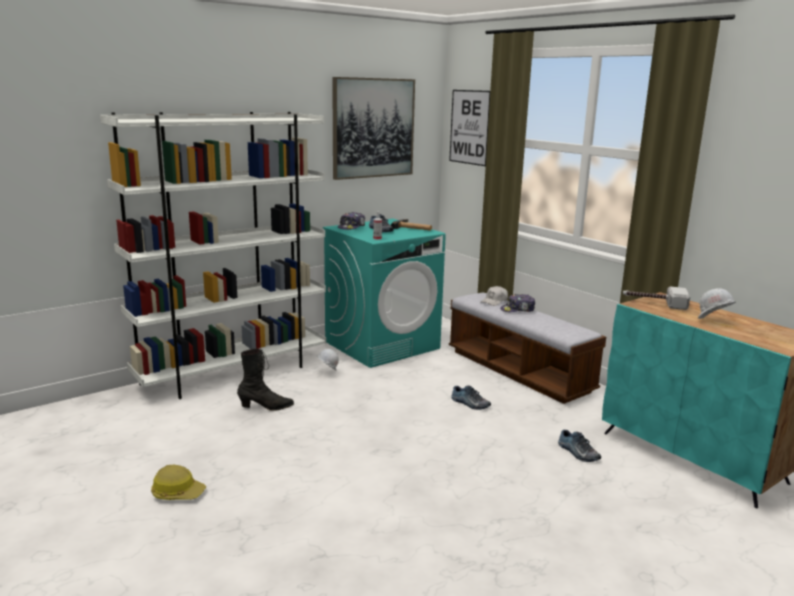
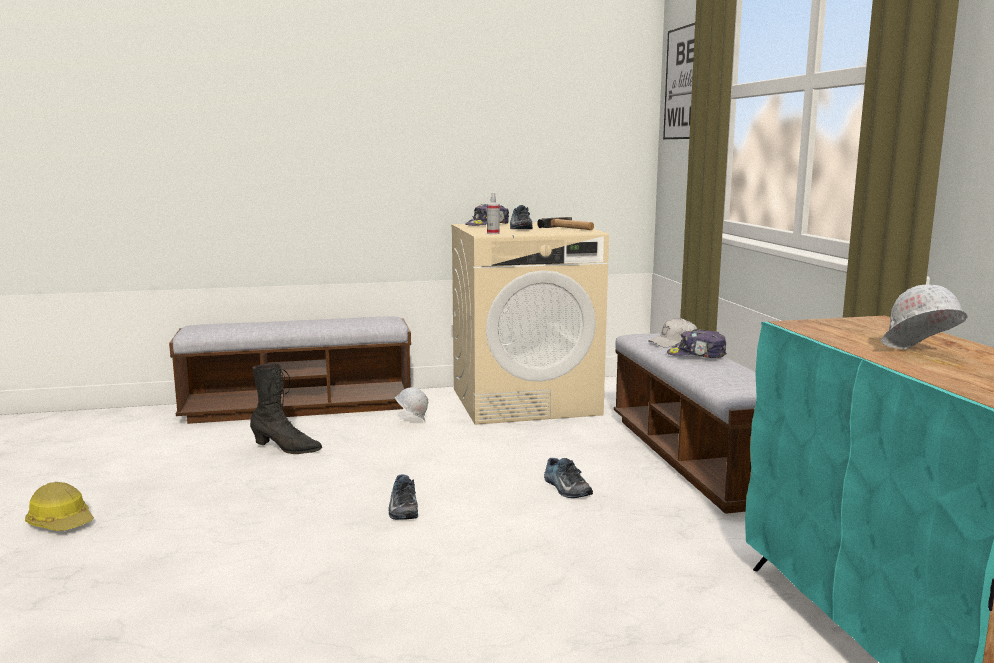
camera: 25 degrees right, 5 degrees down
(233, 373) = (299, 407): white bookcase -> bench
(373, 128) = (536, 88): picture -> none
(382, 345) = (525, 401): turquoise washing machine -> beige washing machine
(577, 453) = (668, 588): shoe -> shoe (402, 508)
(654, 303) = (840, 325): hammer -> none

